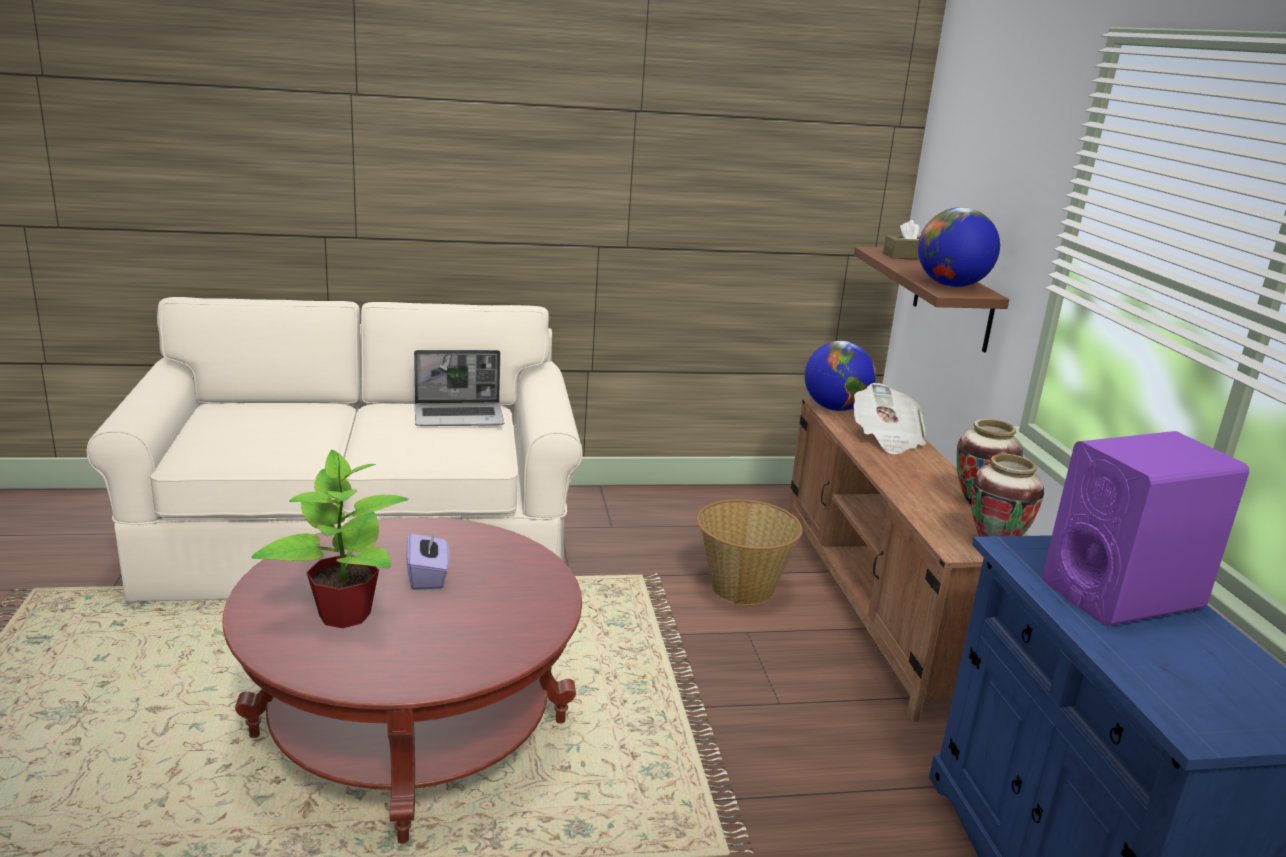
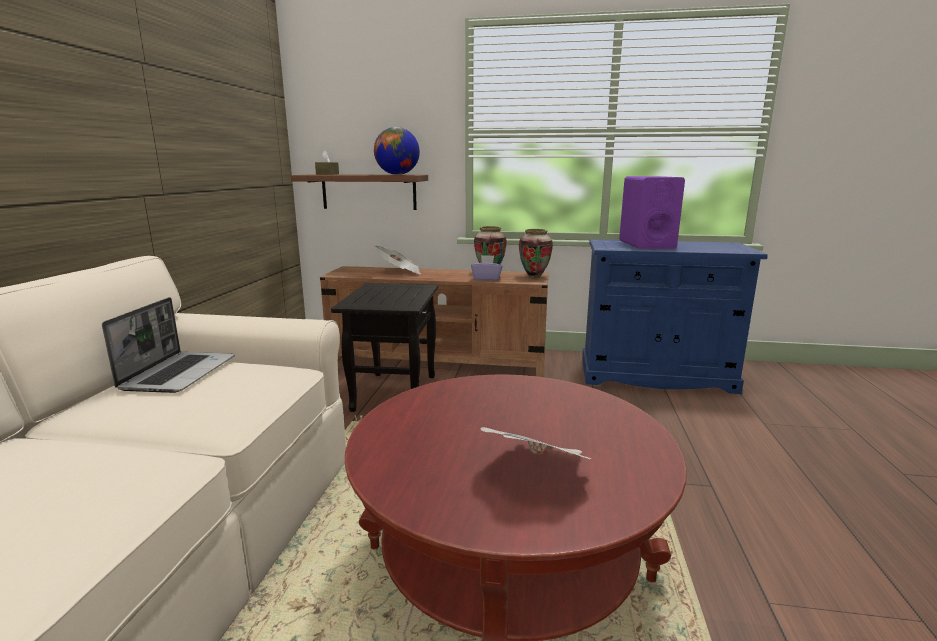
camera: 70 degrees left, 5 degrees down
(343, 614) = (539, 470): potted plant -> newspaper
(428, 577) = (481, 426): purple tissue box -> purple tissue box (487, 279)
(741, 587) = (394, 392): basket -> black side table
(835, 408) = (345, 273): globe -> none

